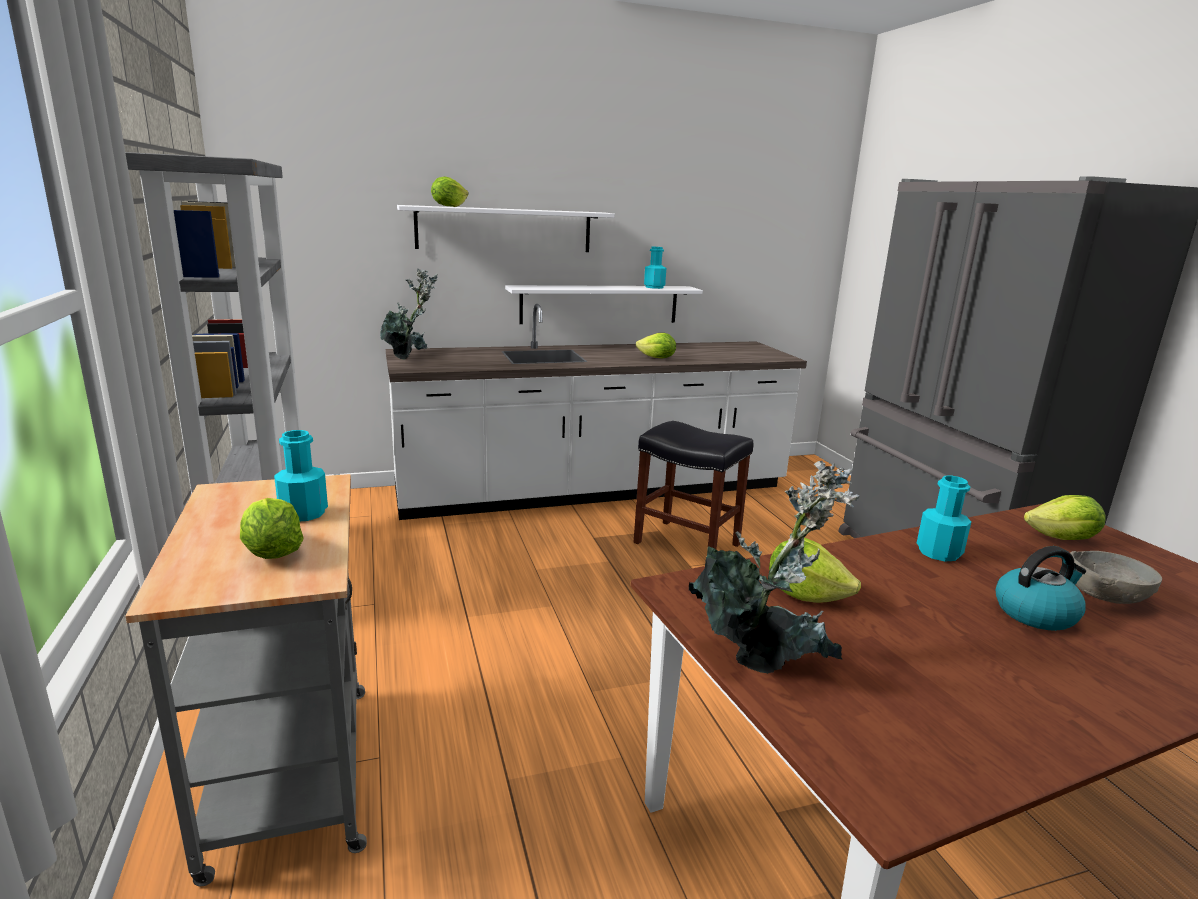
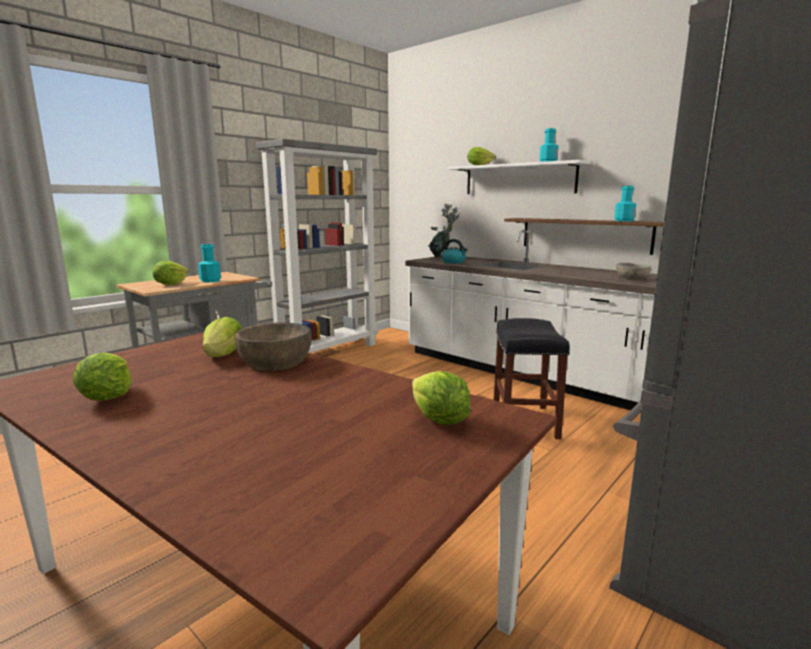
camera: 60 degrees right, 5 degrees down
(600, 304) = (584, 235): white shelf -> brown shelf
(657, 358) = (584, 275): lettuce -> lettuce (108, 397)
(763, 657) = (142, 355): potted plant -> none
(855, 568) = (275, 361): none -> brown bowl
(938, 552) = (333, 379): turquoise bottle -> turquoise bottle (548, 162)
(1035, 613) = (245, 410): kettle -> kettle (454, 262)
(1105, 594) = (310, 436): grey bowl -> grey bowl (632, 279)

